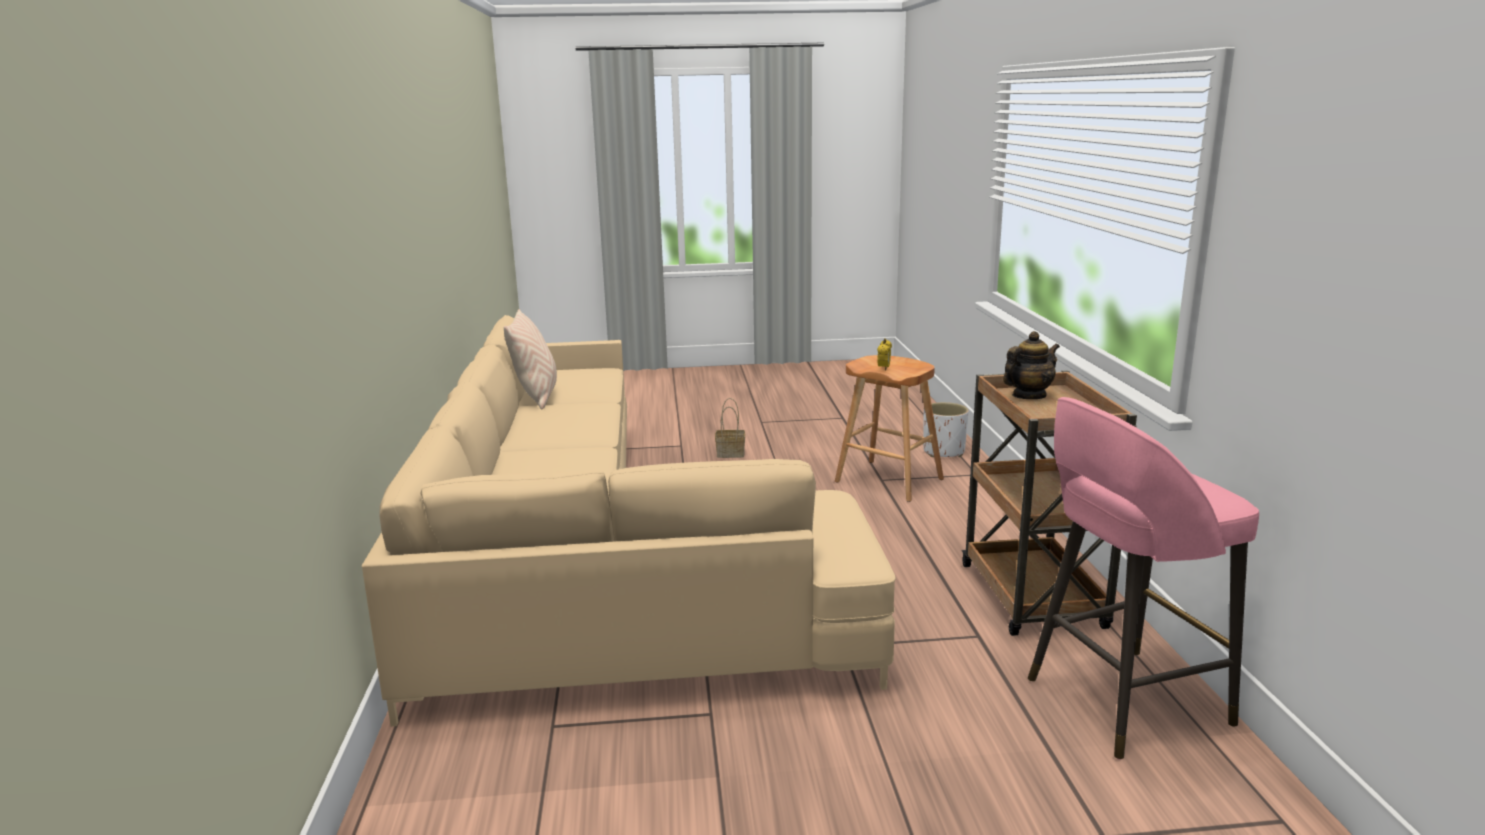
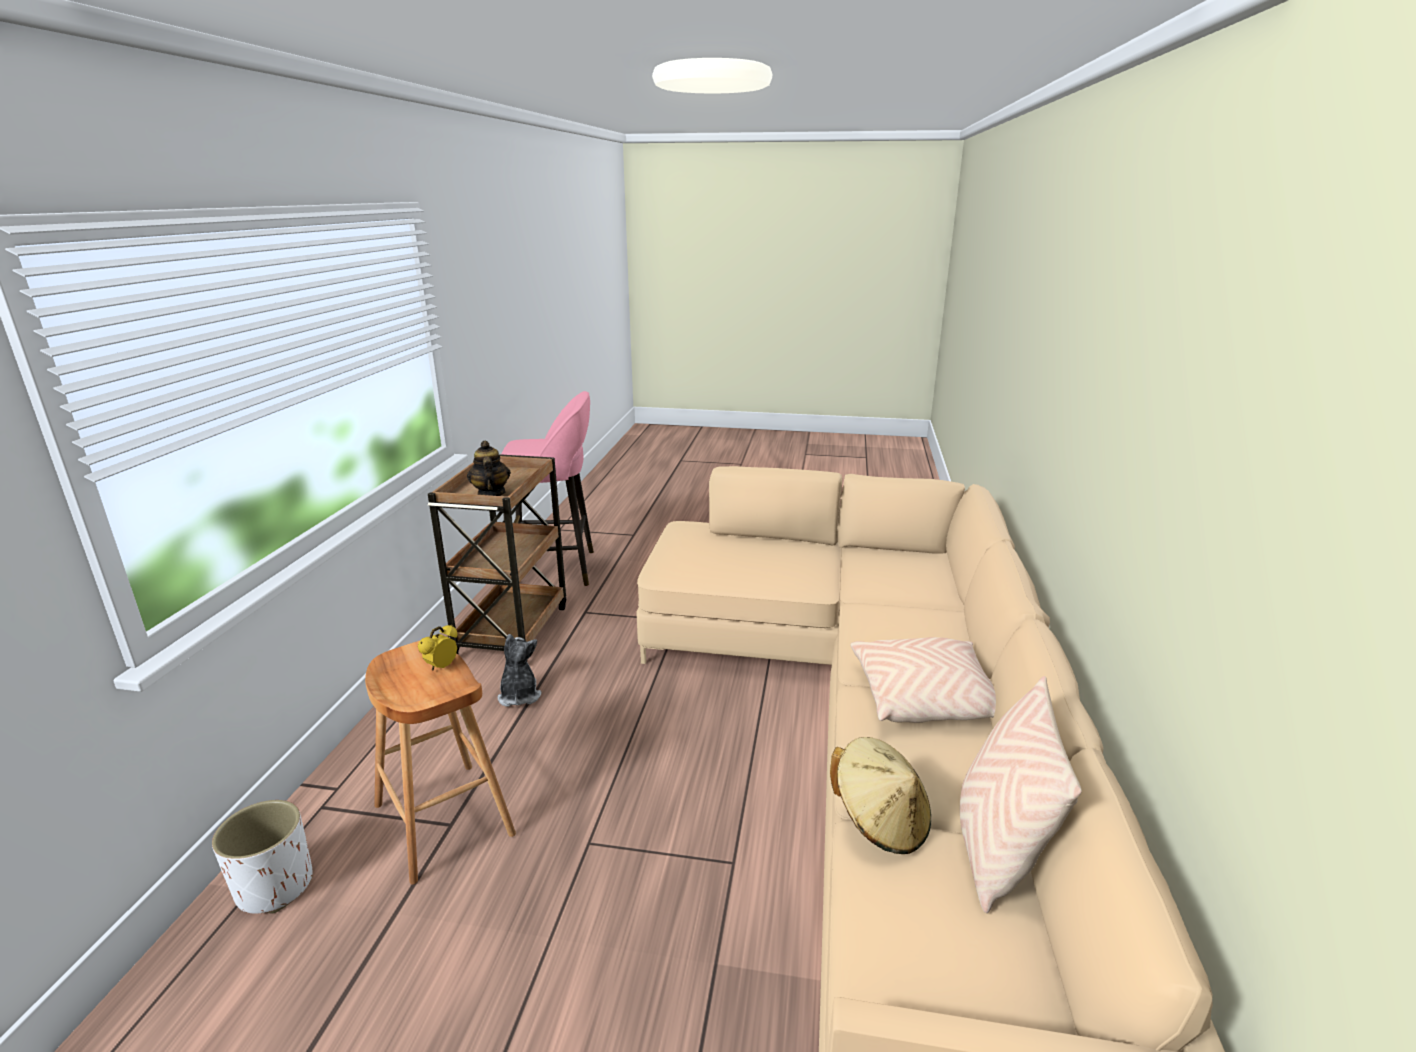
camera: 165 degrees left, 5 degrees up
(551, 439) = (924, 698): none -> beige pillow
(595, 396) = (880, 821): none -> beige hat
(731, 453) = (611, 990): basket -> none
(934, 544) = (519, 695): none -> plush toy
(1028, 396) = (490, 494): teapot -> teapot turned 90 degrees clockwise

